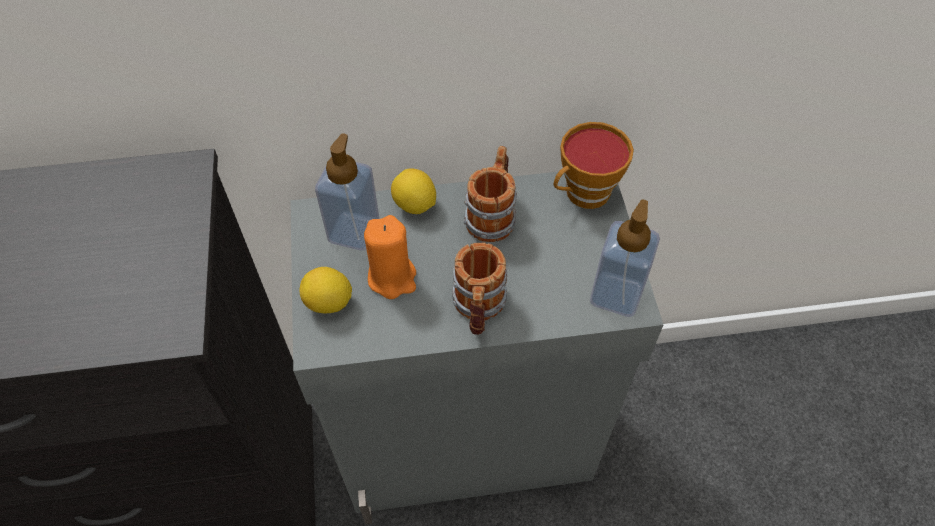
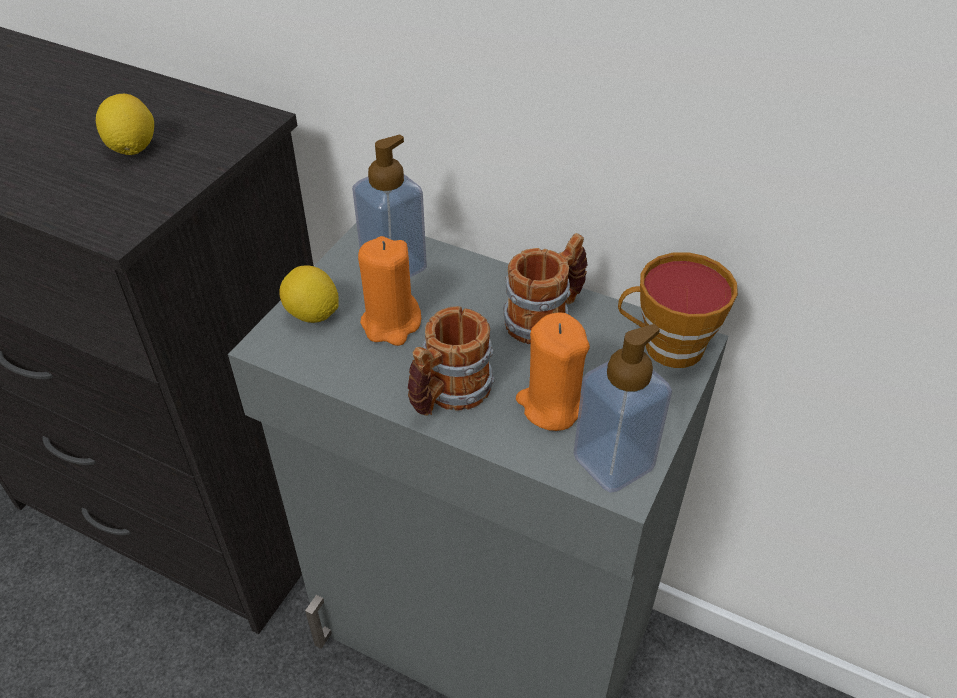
camera: 35 degrees right, 10 degrees down
(414, 205) = (473, 272): lemon -> lemon (132, 148)
(549, 277) = (551, 405): none -> orange candle

